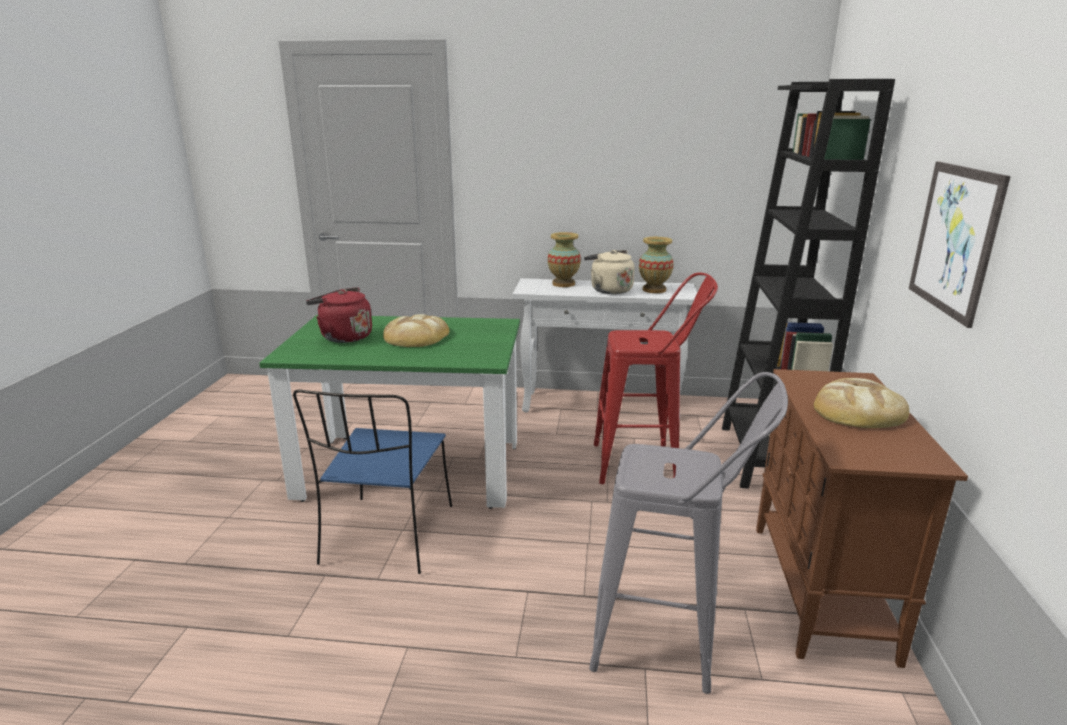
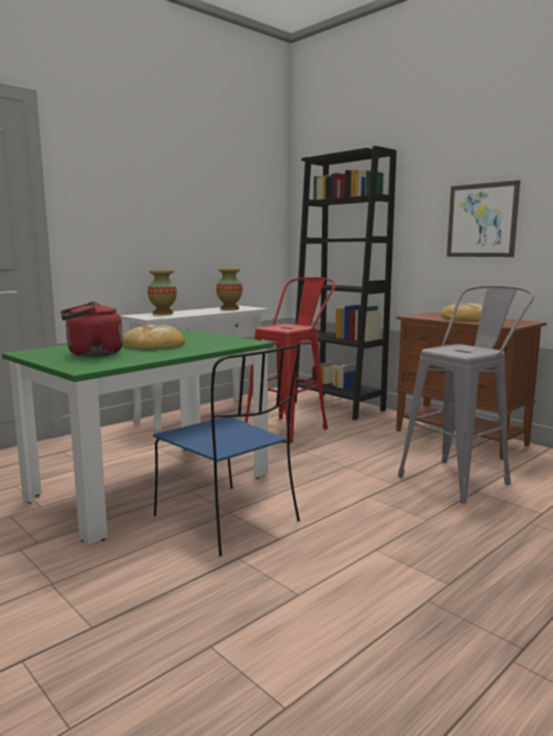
camera: 50 degrees left, 10 degrees down
(609, 290) = (203, 312): beige kettle -> none

